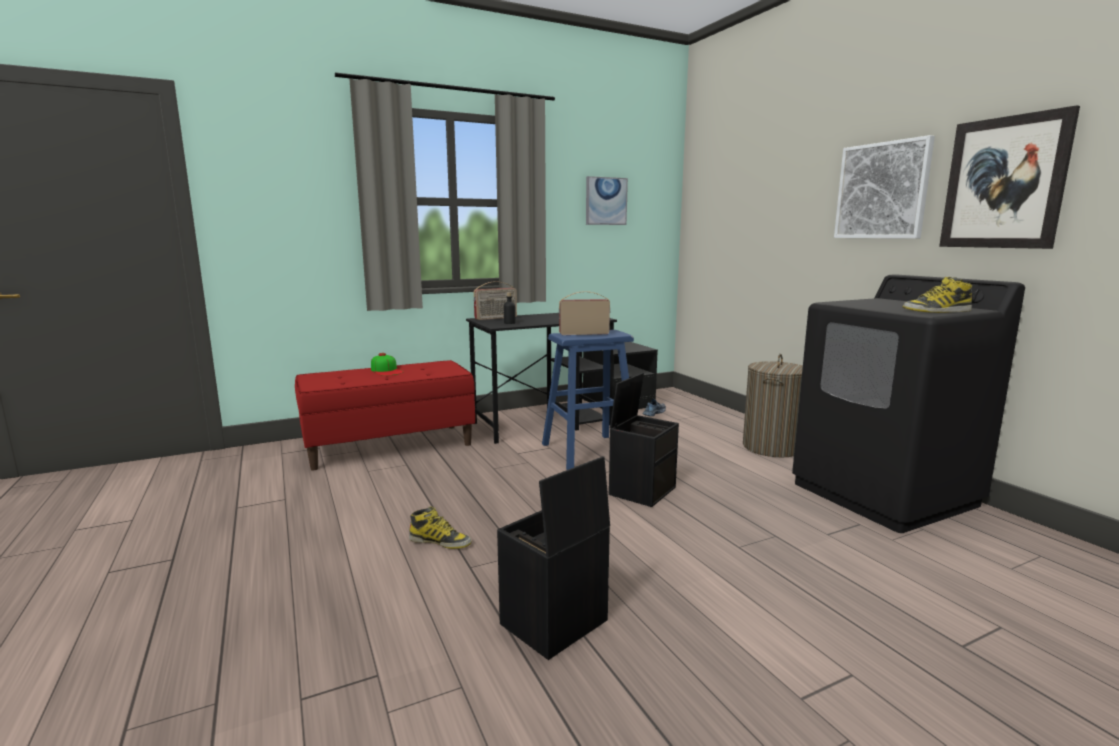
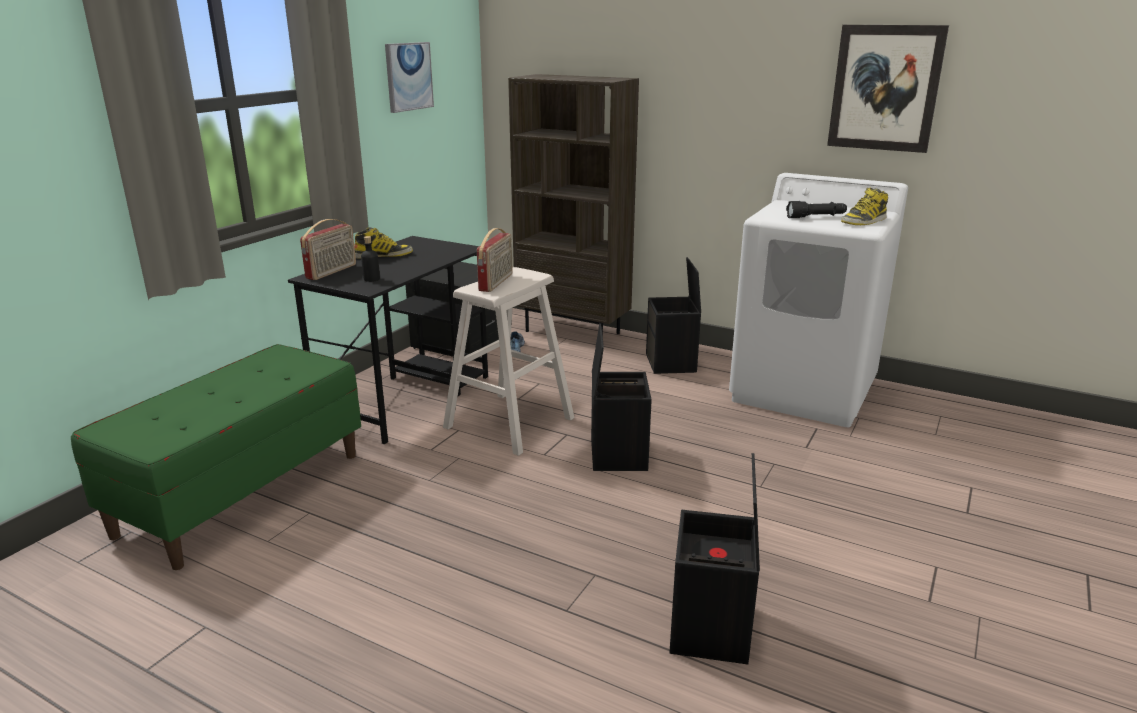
camera: 35 degrees left, 10 degrees up
(386, 370) = (216, 387): cap -> none
(389, 446) = (242, 493): red bench -> green bench
(440, 541) = (496, 596): boot -> boot (384, 255)
(584, 333) = (496, 282): radio -> radio turned 150 degrees clockwise
(588, 452) = (509, 423): blue stool -> beige stool
(713, 413) = (573, 332): none -> brown bookcase
(771, 447) = (672, 363): laundry basket -> black storage box
(882, 191) = (763, 82): picture -> none
(884, 494) = (804, 391): black washing machine -> white washing machine
(887, 306) = (816, 217): none -> black flashlight

